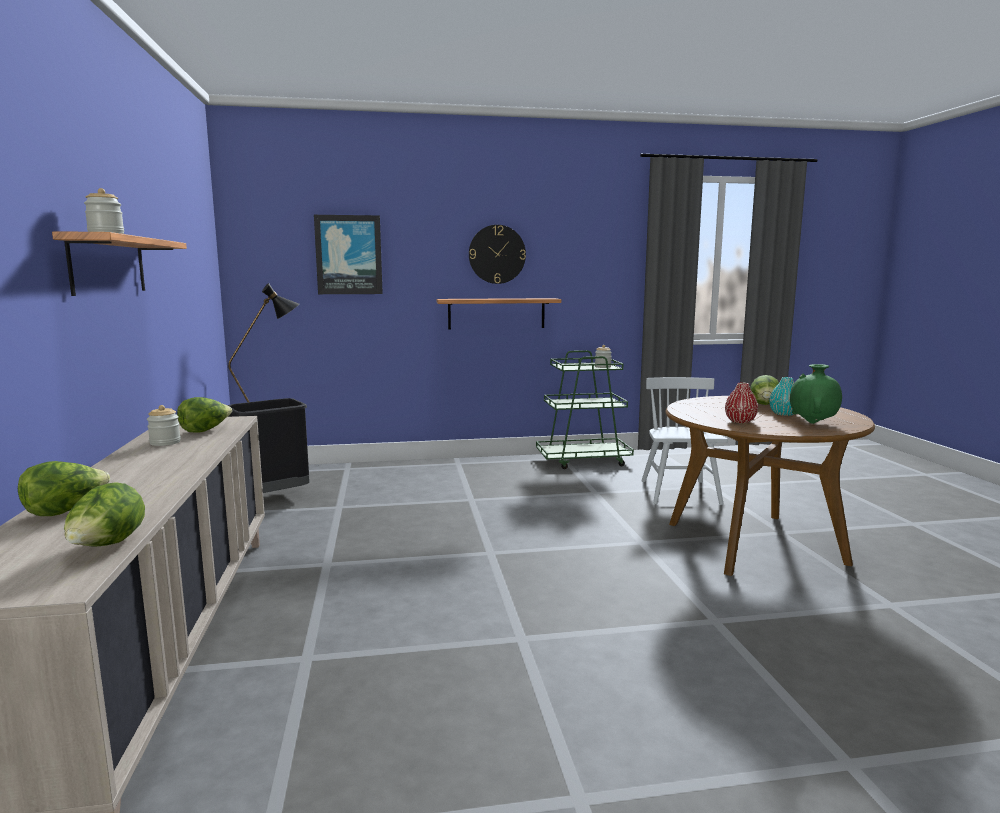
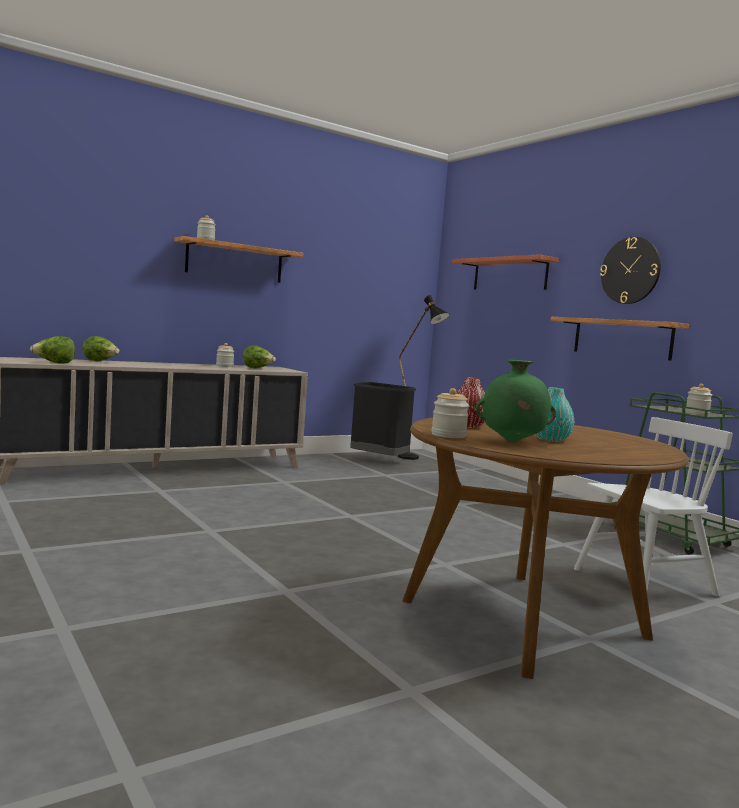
camera: 65 degrees right, 5 degrees down
(349, 255) = (509, 274): picture -> shelf
(765, 405) = (595, 439): lettuce -> none
(803, 432) = (448, 435): none -> jar

